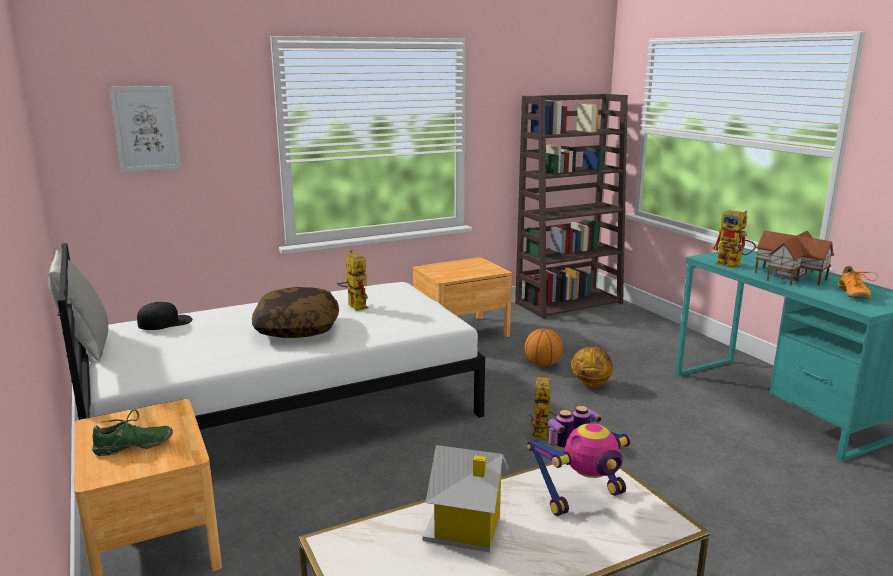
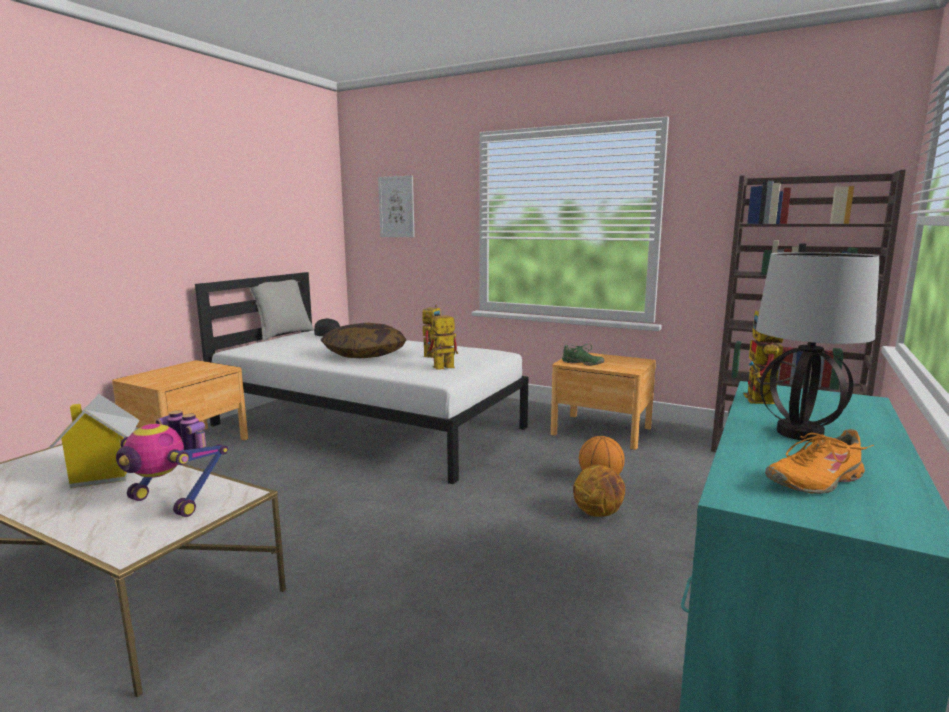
camera: 55 degrees right, 5 degrees down
(133, 447) = (169, 374): green shoe -> green shoe (582, 363)
(542, 436) = (449, 518): toy robot -> toy robot (439, 368)
(788, 276) = (798, 433): toy house -> table lamp

